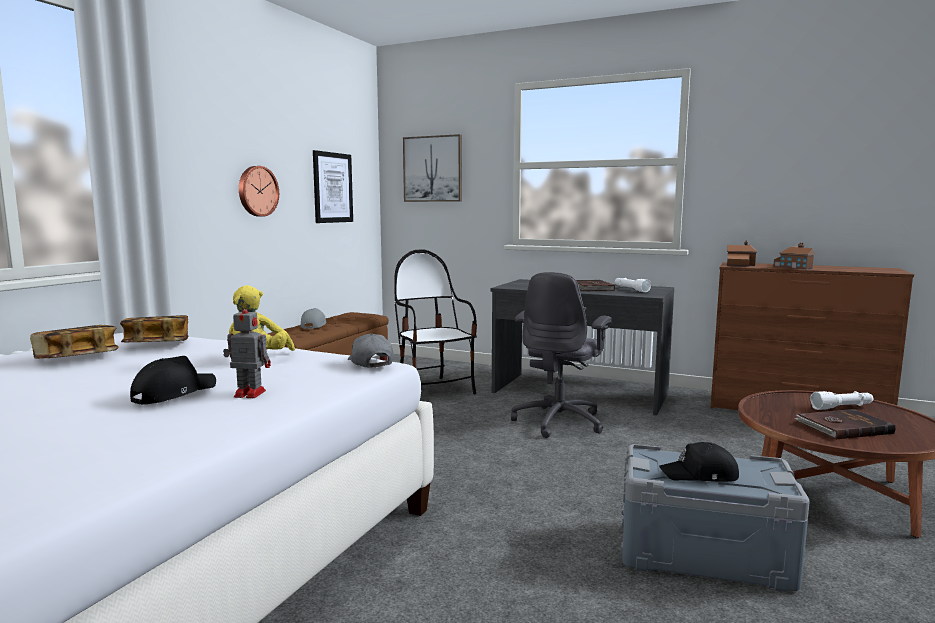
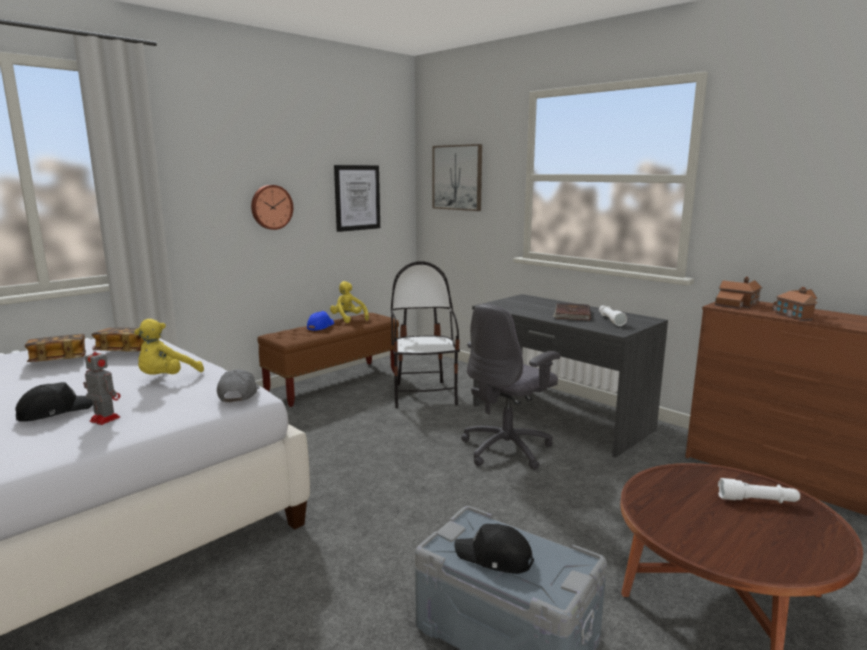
camera: 20 degrees right, 5 degrees up
(313, 325) = (320, 326): grey cap -> blue cap
(335, 318) = (348, 319): none -> yellow plush toy
(842, 427) = (721, 529): brown book -> none

